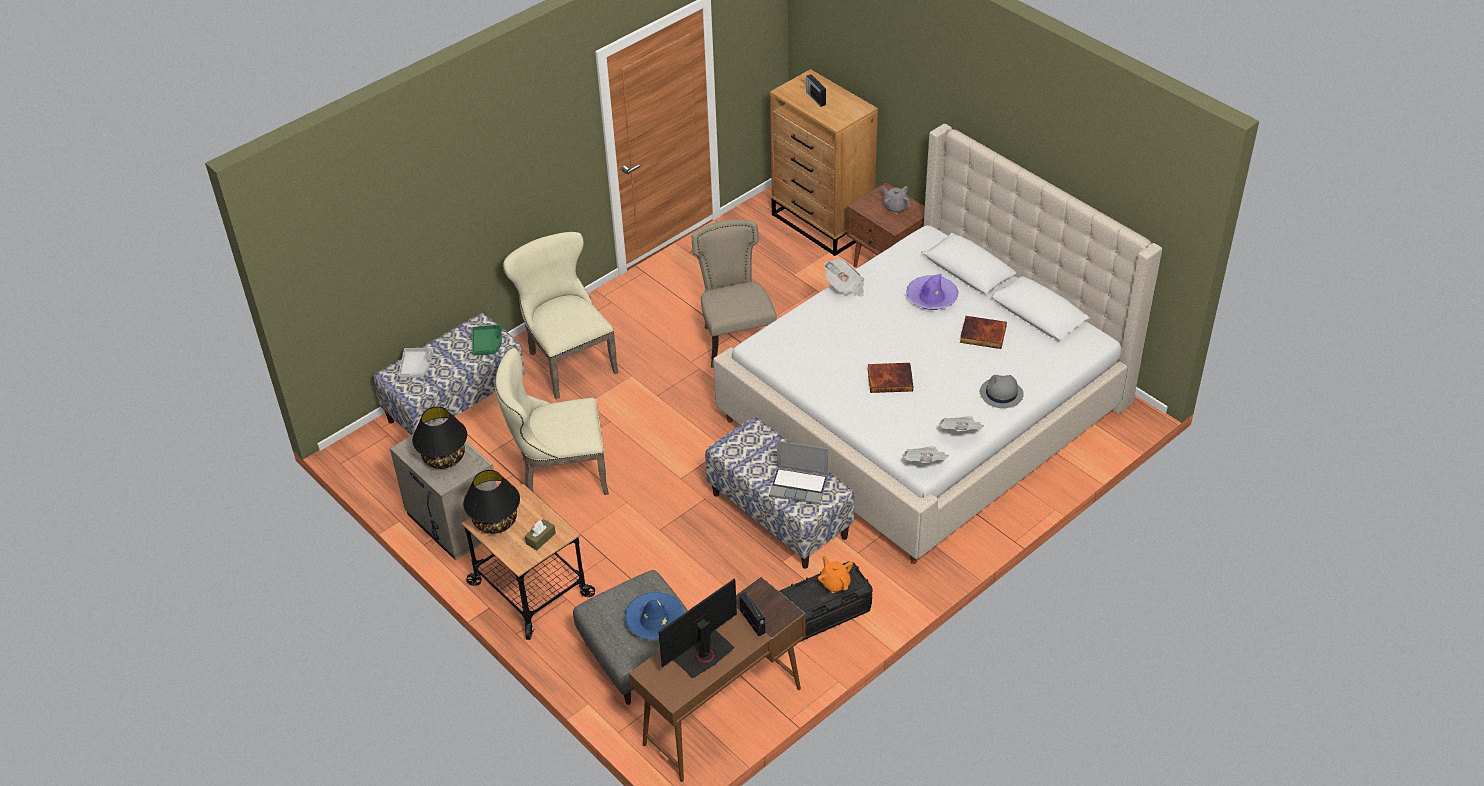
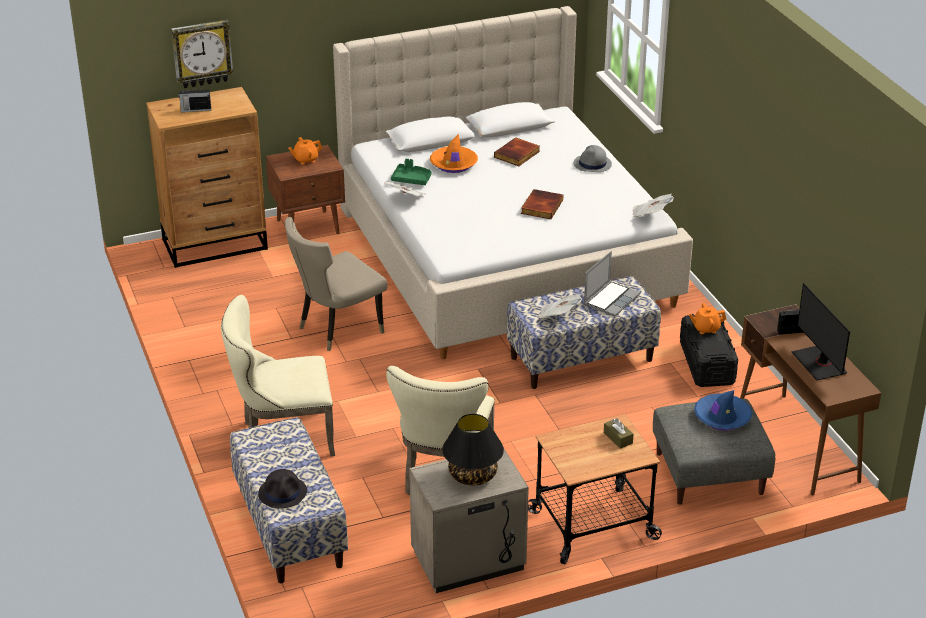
camera: 70 degrees left, 10 degrees down
(417, 366) = (283, 493): grey tray -> black hat
(487, 344) = (285, 437): green tray -> green tray (411, 179)
(495, 521) = (578, 462): black table lamp -> none
(735, 340) = (336, 329): beige chair -> beige chair turned 45 degrees counterclockwise
(855, 57) = (202, 53): none -> wall clock
(895, 207) = (305, 159): grey teapot -> orange teapot
(931, 297) = (453, 164): purple hat -> orange hat
(960, 432) = (625, 191): newspaper -> newspaper (559, 315)

